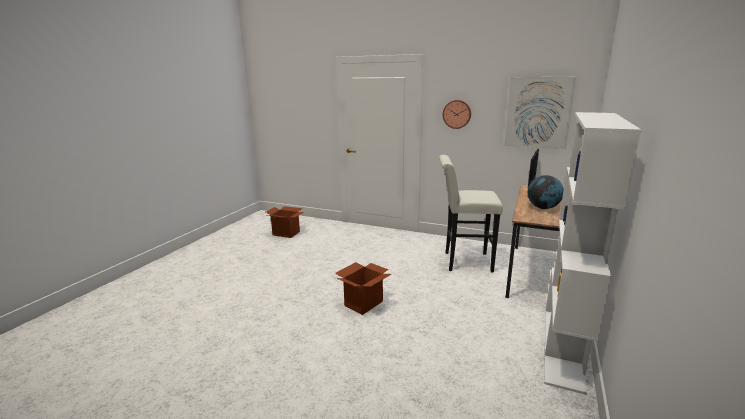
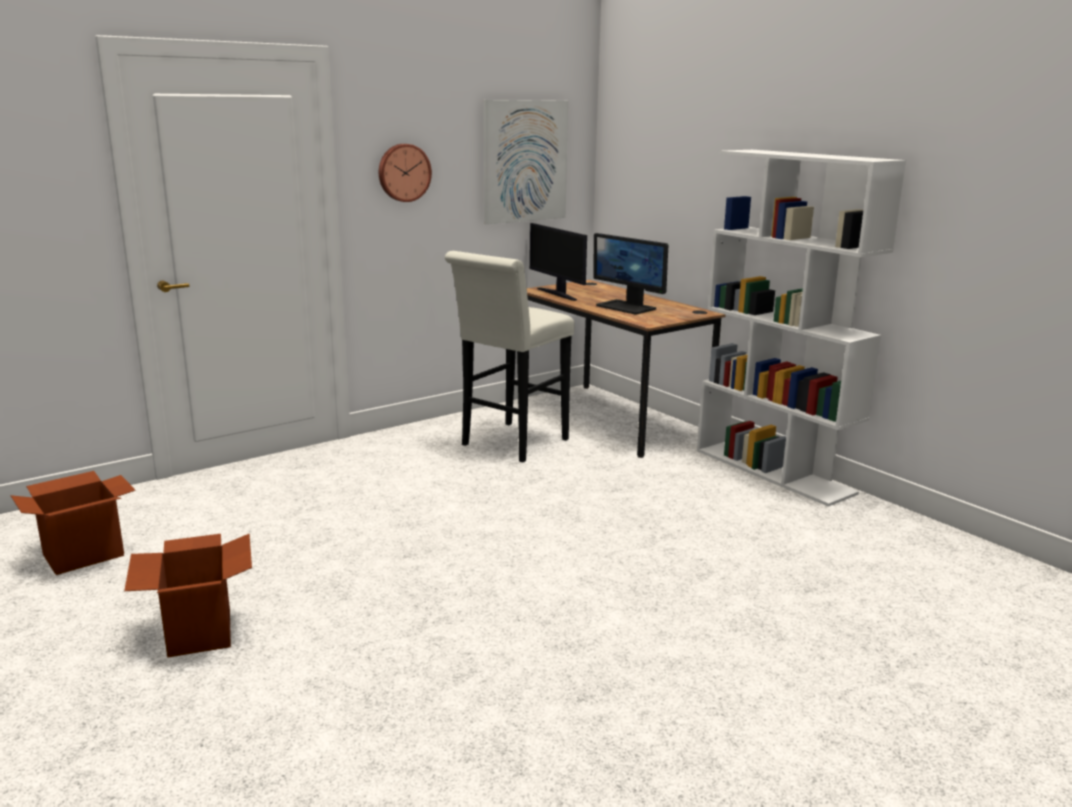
camera: 60 degrees left, 0 degrees up
(363, 303) = (535, 555): cardboard box -> cardboard box (199, 631)
(543, 208) = (627, 307): globe -> monitor

